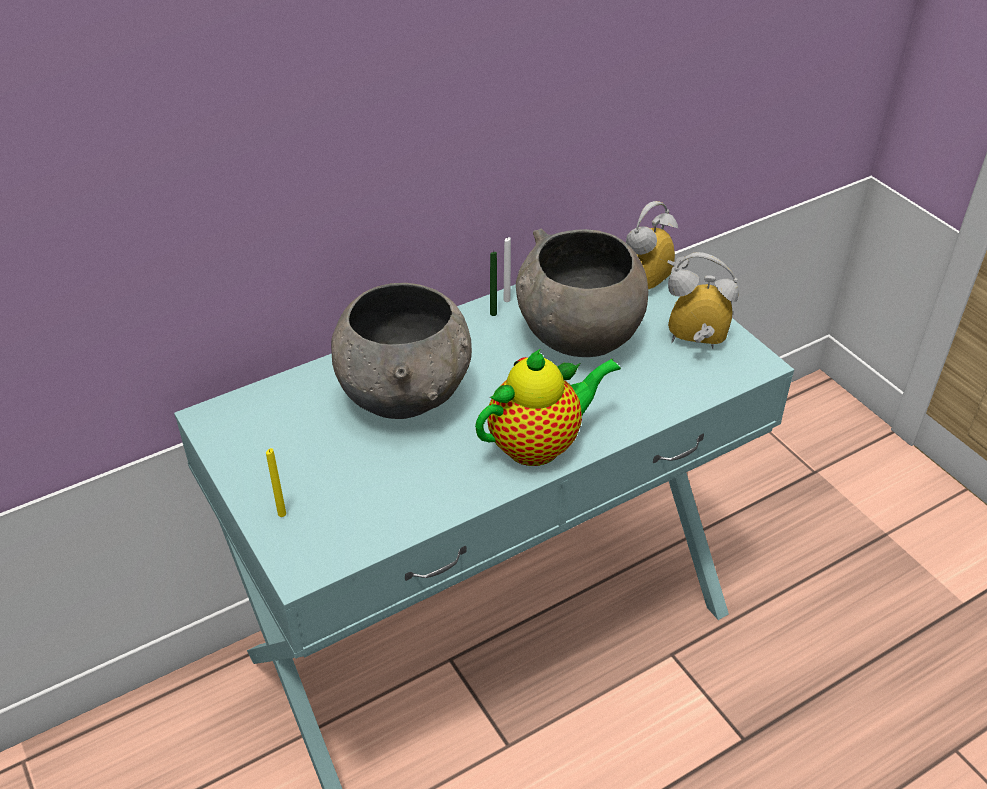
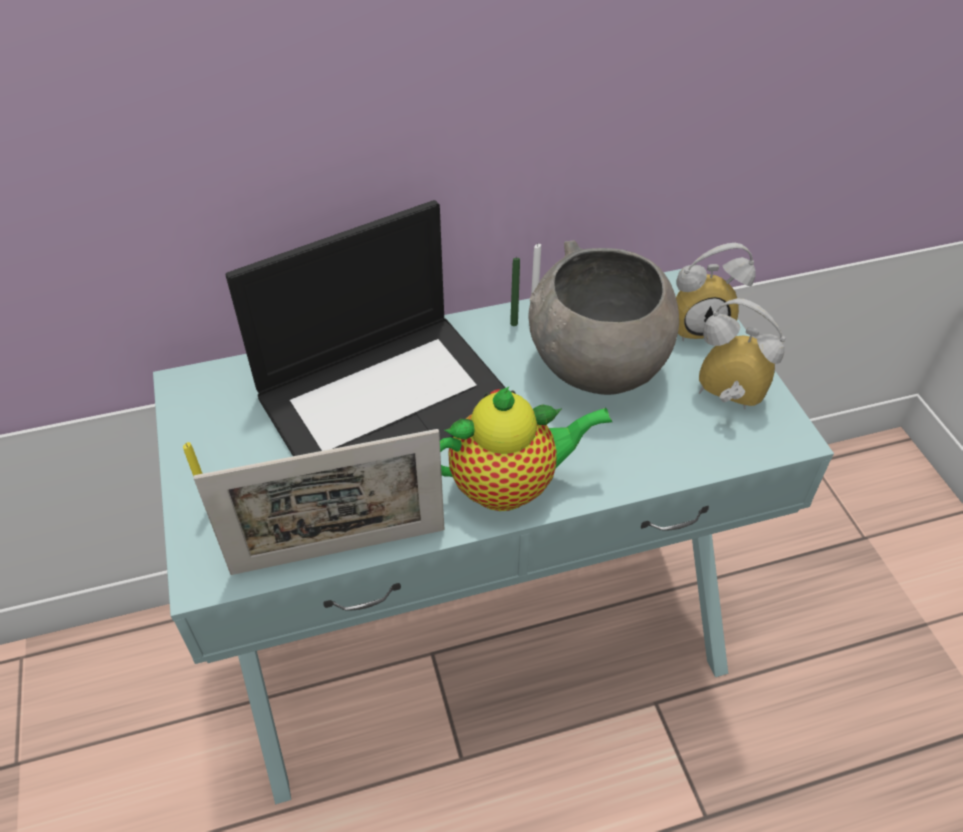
camera: 15 degrees right, 5 degrees up
(405, 396) = (388, 399): grey bowl -> laptop
(413, 524) = (339, 551): none -> picture frame
(653, 287) = (700, 324): alarm clock -> alarm clock turned 150 degrees counterclockwise

